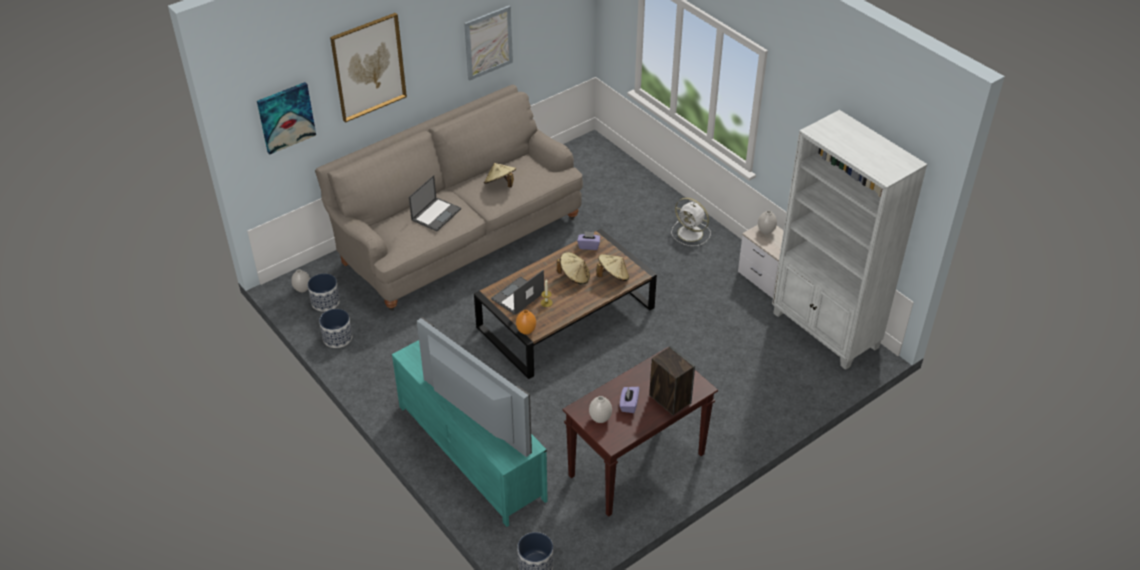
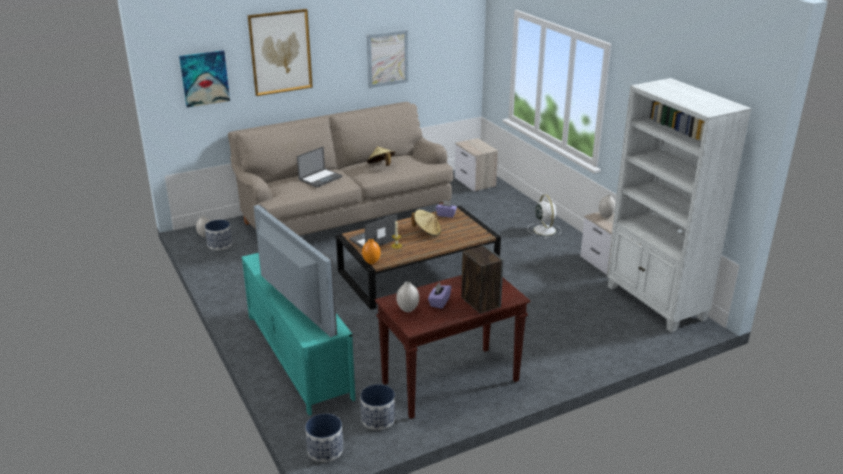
camera: 10 degrees right, 15 degrees down
(337, 338) = (218, 267): planter -> planter (378, 419)
(597, 163) = (475, 183): none -> nightstand
(613, 276) = (461, 234): beige hat -> none
(691, 234) = (544, 229): white fan -> white fan turned 150 degrees counterclockwise

